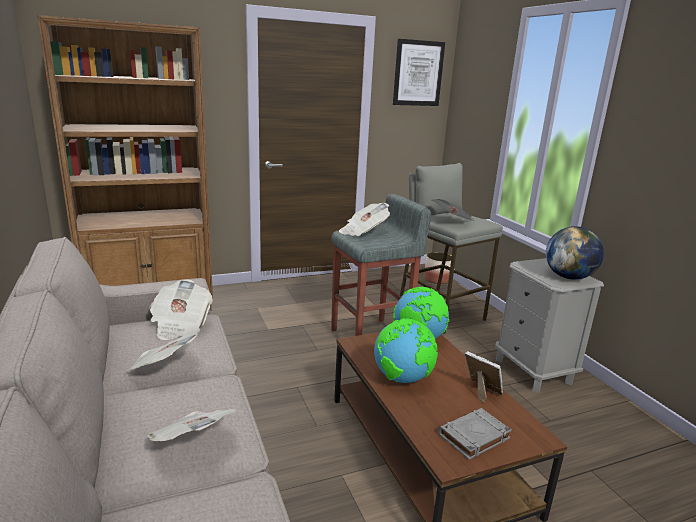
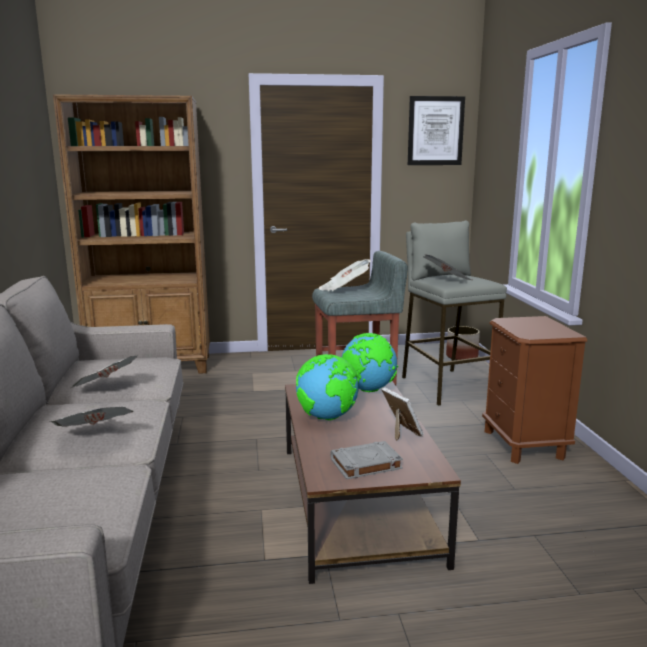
camera: 15 degrees right, 5 degrees down
(180, 325) = (138, 362): newspaper -> none
(533, 371) = (524, 444): grey nightstand -> brown nightstand
(568, 277) = (547, 331): globe -> none

